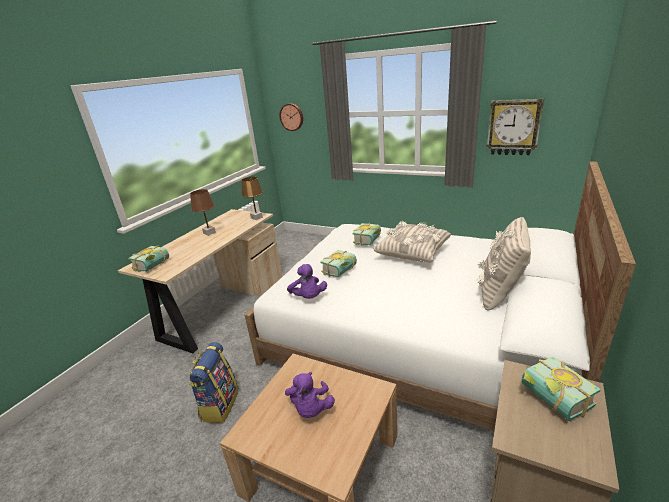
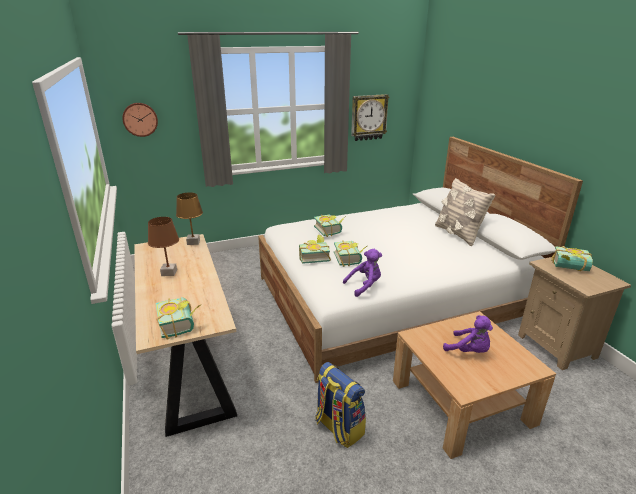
camera: 50 degrees left, 0 degrees up
(308, 297) = (364, 286): purple plush toy -> purple plush toy turned 45 degrees counterclockwise
(320, 258) = (313, 257): none -> book
(412, 253) = (373, 229): beige pillow -> none

